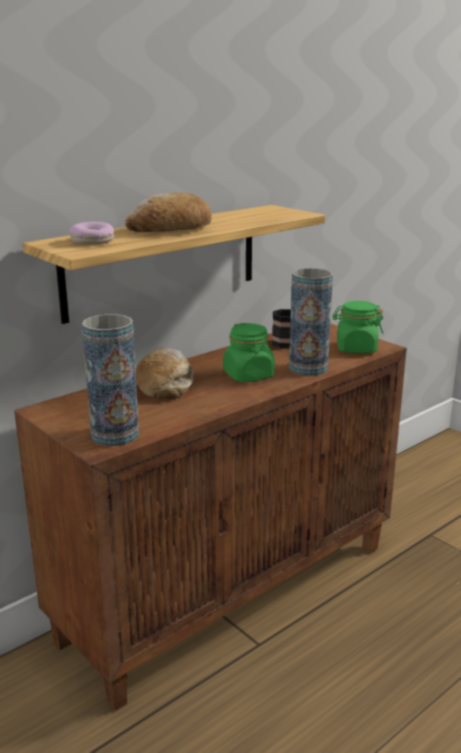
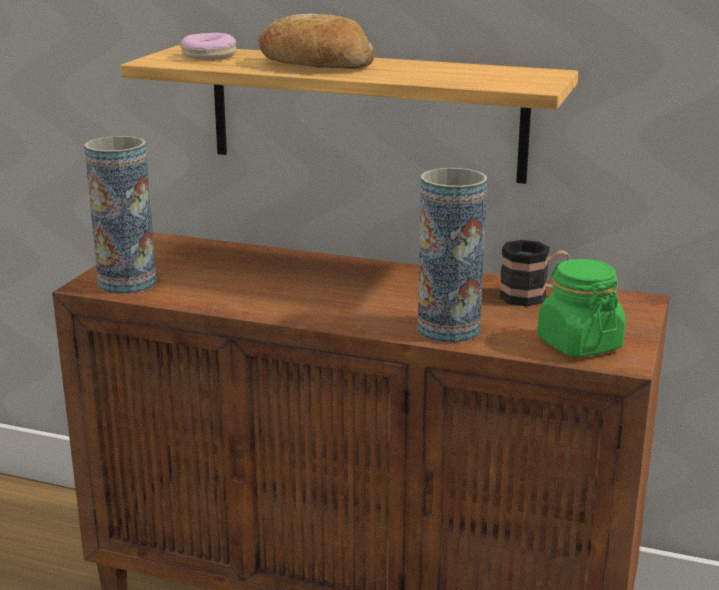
camera: 60 degrees right, 0 degrees up
(165, 384) = (285, 270): bread -> none
(248, 375) = (370, 302): green jar -> none

